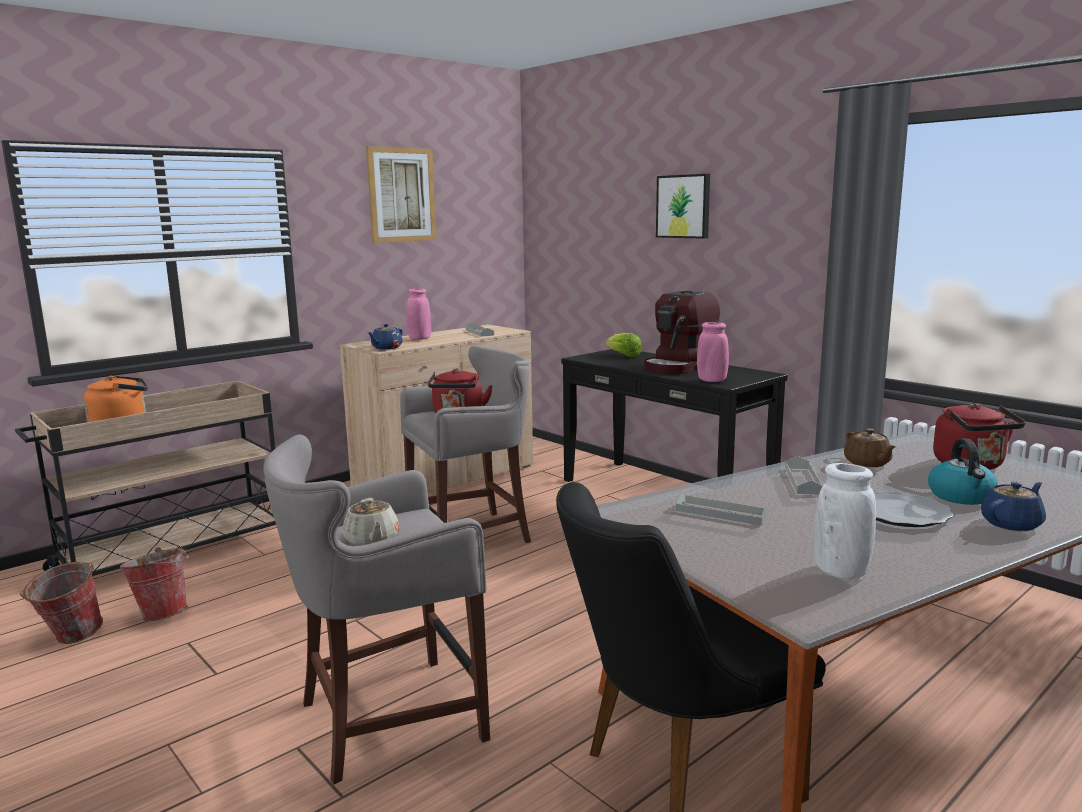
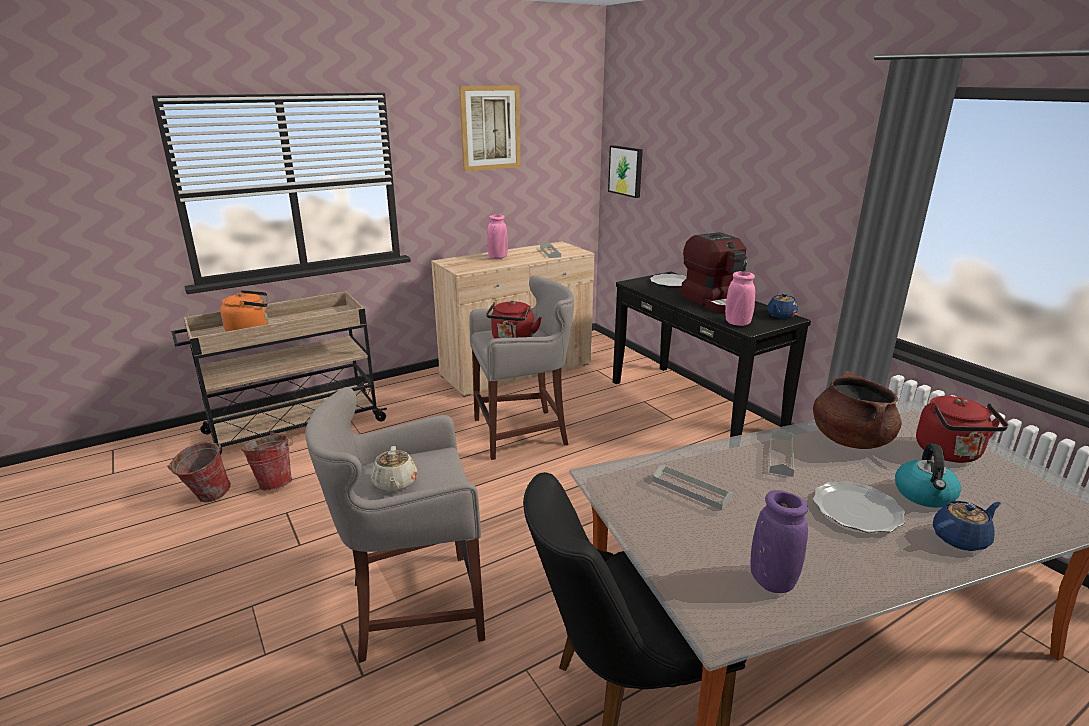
camera: 10 degrees right, 10 degrees up
(386, 348) = (466, 268): blue teapot -> blue teapot (780, 315)
(623, 355) = (671, 283): lettuce -> plate
(680, 366) = (716, 301): coffee machine -> coffee machine turned 75 degrees counterclockwise
(684, 206) = (736, 153): picture -> picture (626, 171)
(840, 572) = (772, 580): white vase -> purple vase
(867, 463) = (850, 439): brown teapot -> brown cooking pot

